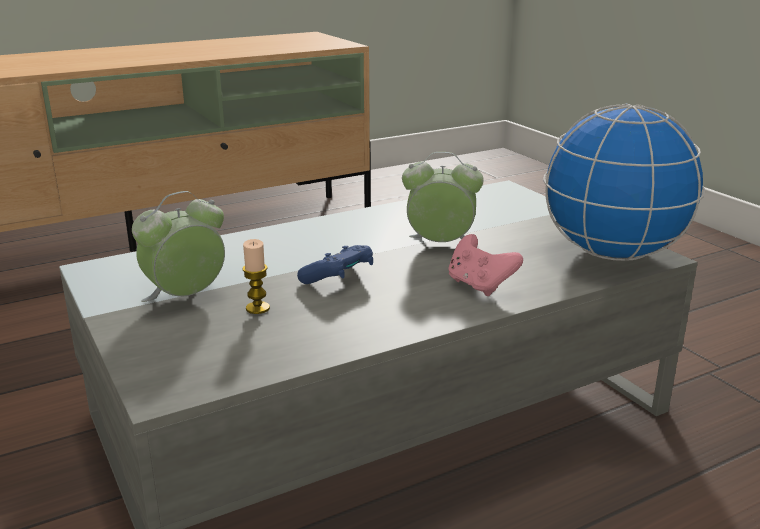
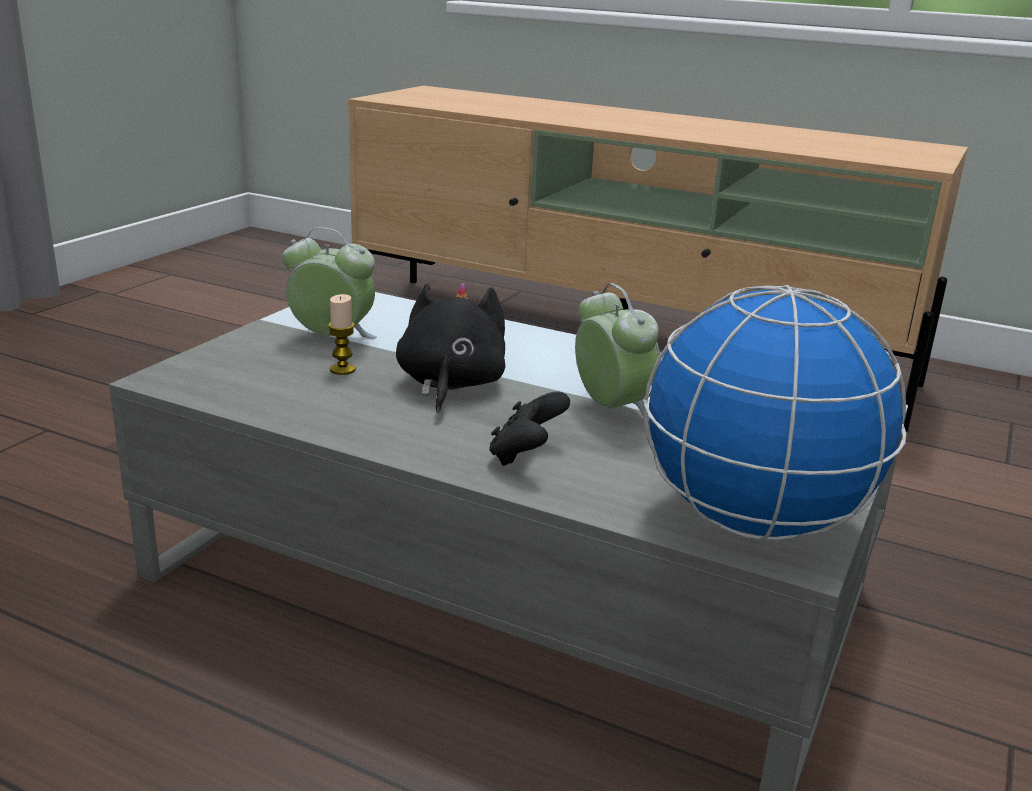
camera: 55 degrees right, 0 degrees up
(339, 278) = (450, 385): blue game controller -> black plush toy
(479, 286) = (526, 456): pink game controller -> black game controller

